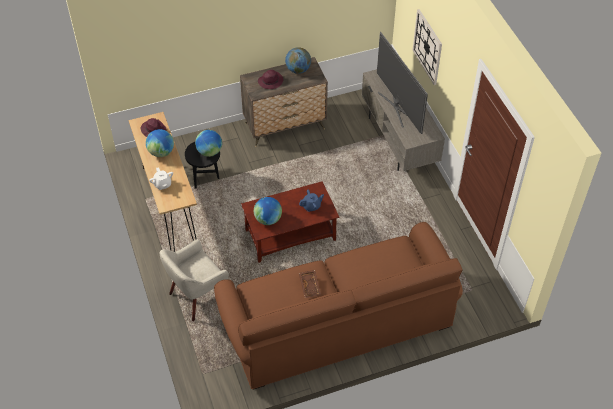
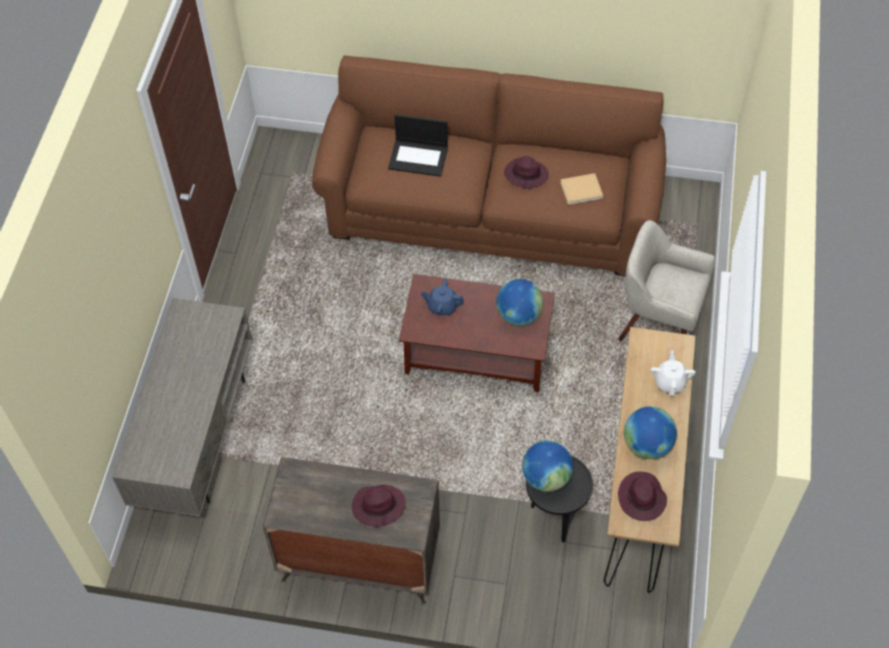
camera: 150 degrees left, 5 degrees up
(198, 296) = (658, 323): beige armchair -> beige armchair turned 150 degrees counterclockwise
(270, 292) = (582, 190): none -> beige book
(298, 70) = (313, 509): globe -> none
(310, 286) = (525, 175): brown tray -> purple hat
(381, 268) = (419, 157): none -> laptop
(397, 107) = (192, 388): television -> none
(427, 47) = (111, 319): wall clock -> none

